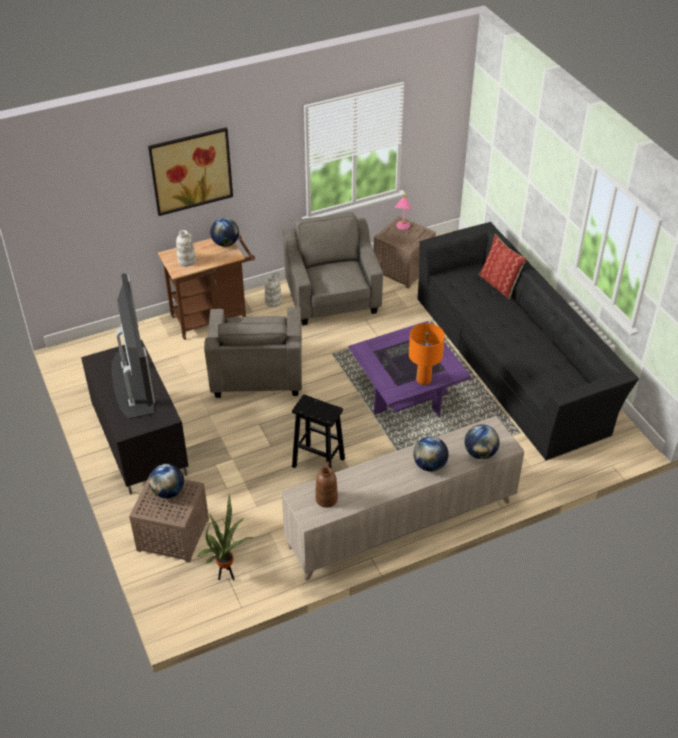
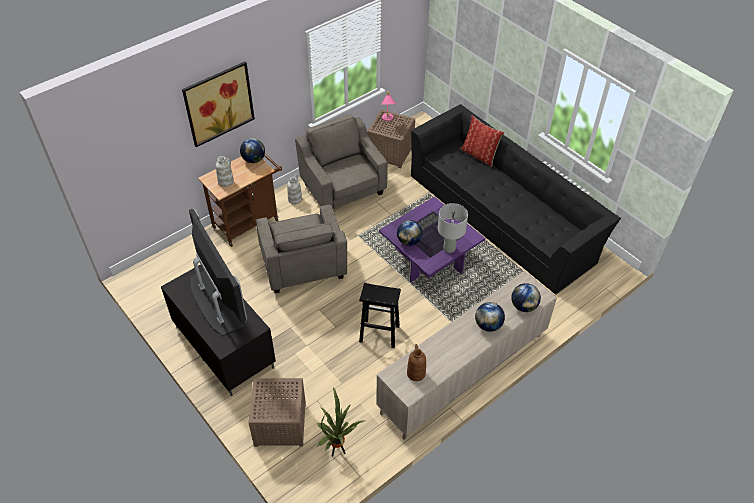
camera: 15 degrees left, 5 degrees up
(168, 492) = (275, 393): globe -> globe (409, 241)
(424, 380) = (449, 248): orange table lamp -> grey table lamp

